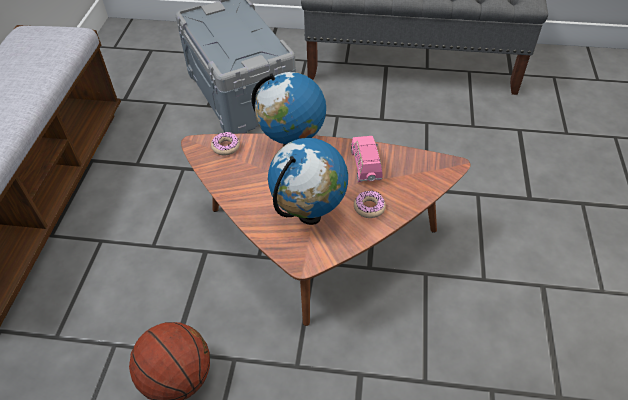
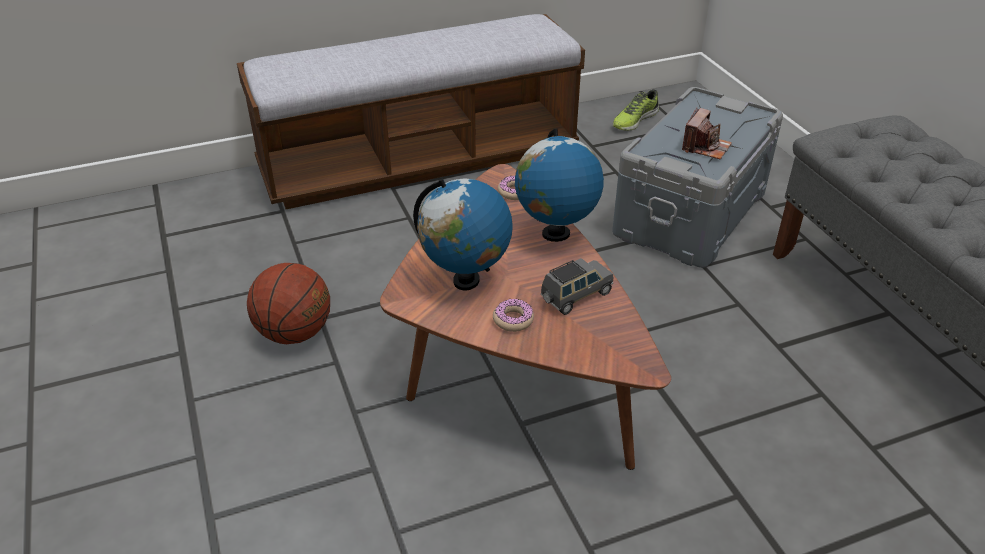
camera: 60 degrees right, 10 degrees down
(118, 65) = (634, 120): none -> shoe
(247, 40) = (705, 147): none -> camera
(366, 166) = (575, 297): pink toy car -> grey toy car

